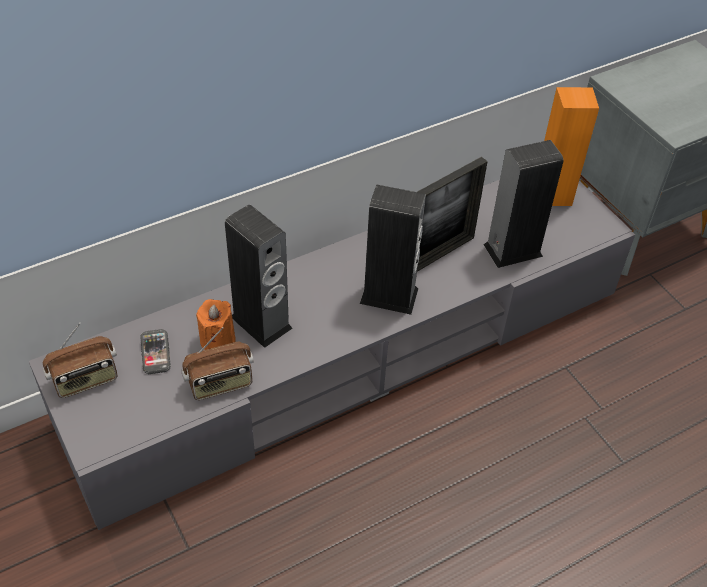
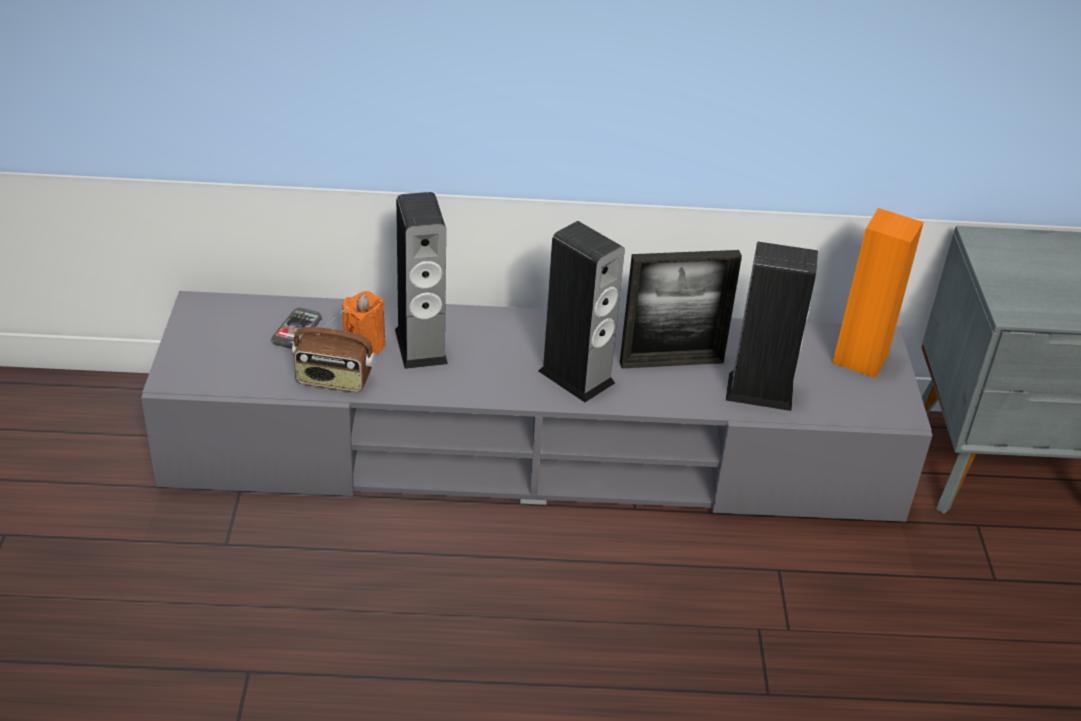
camera: 30 degrees right, 10 degrees down
(85, 380) = (214, 326): radio -> none

